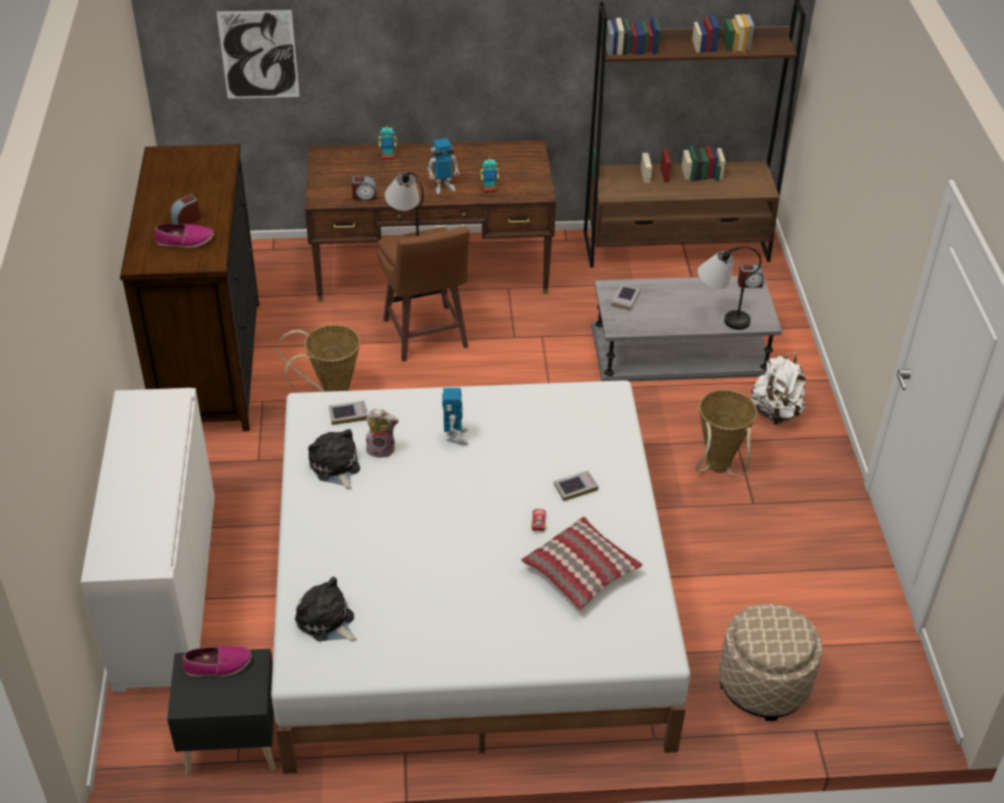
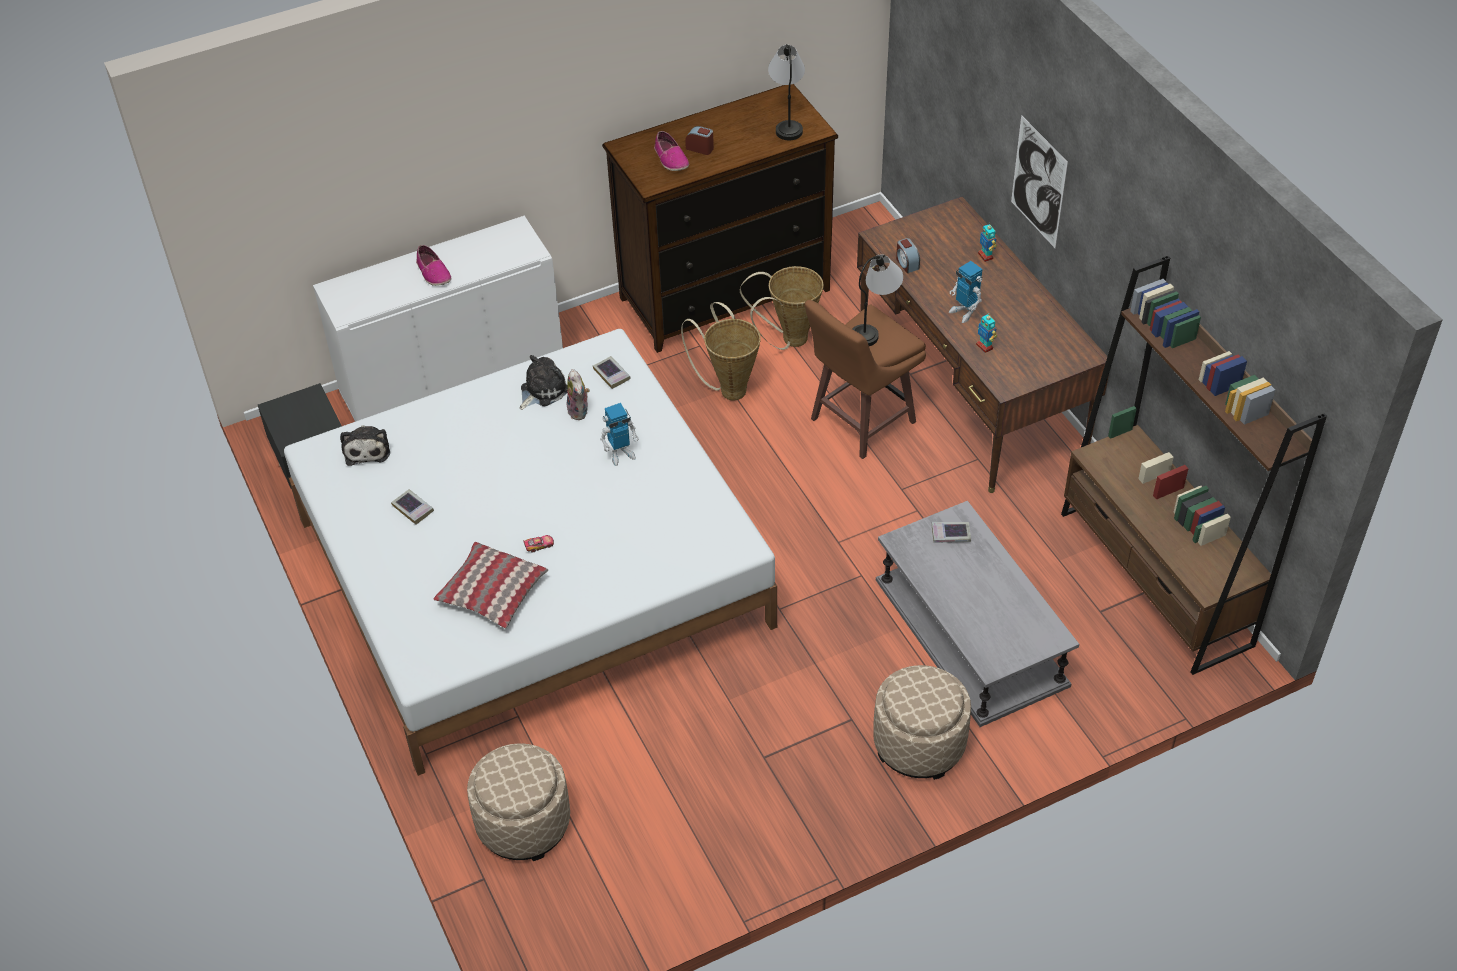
camera: 70 degrees right, 5 degrees up
(218, 665) = (317, 411): shoe -> shoe (433, 272)
(259, 55) = (949, 80): picture -> picture (1038, 182)
(327, 621) = (367, 449): plush toy -> plush toy turned 150 degrees clockwise
(575, 488) = (596, 558): book -> book (413, 509)
(718, 469) = (799, 714): basket -> basket (788, 340)
(719, 317) = (973, 622): table lamp -> table lamp (788, 120)
(749, 283) = (1052, 634): alarm clock -> none
(776, 412) = (919, 744): white backpack -> beige ottoman

